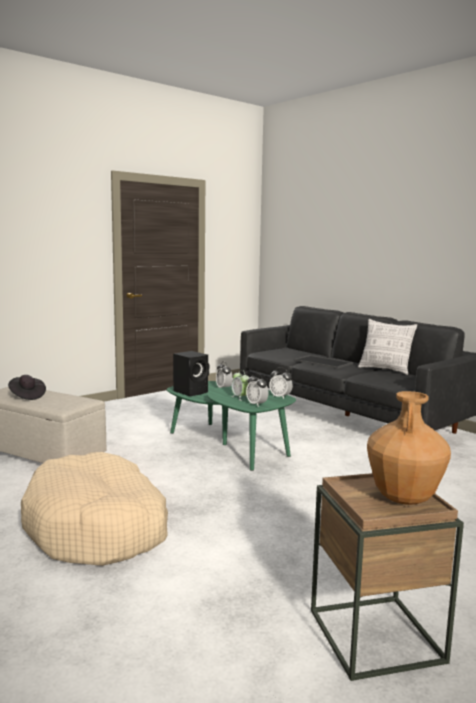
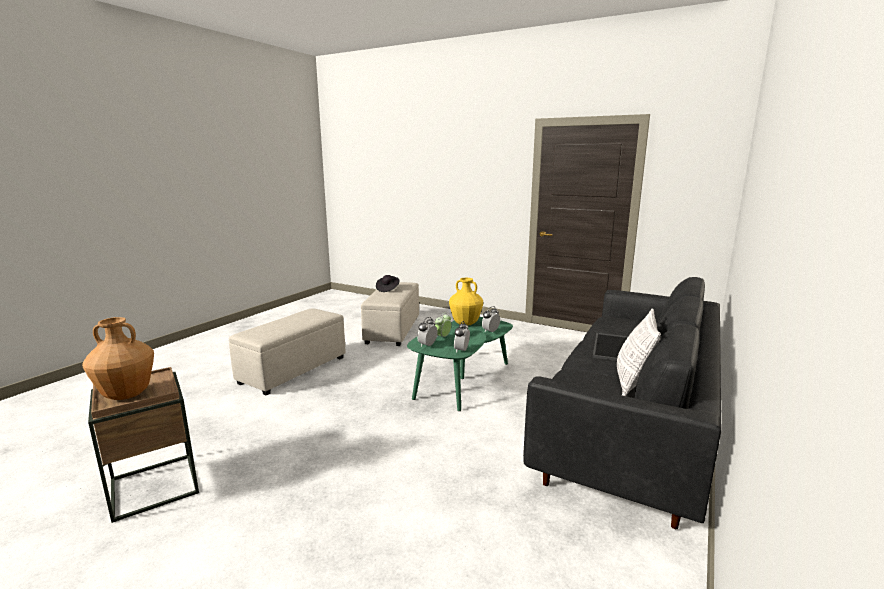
camera: 70 degrees right, 5 degrees up
(98, 527) = (294, 370): beige dog bed -> beige ottoman
(191, 392) = (466, 324): black speaker -> yellow vase

